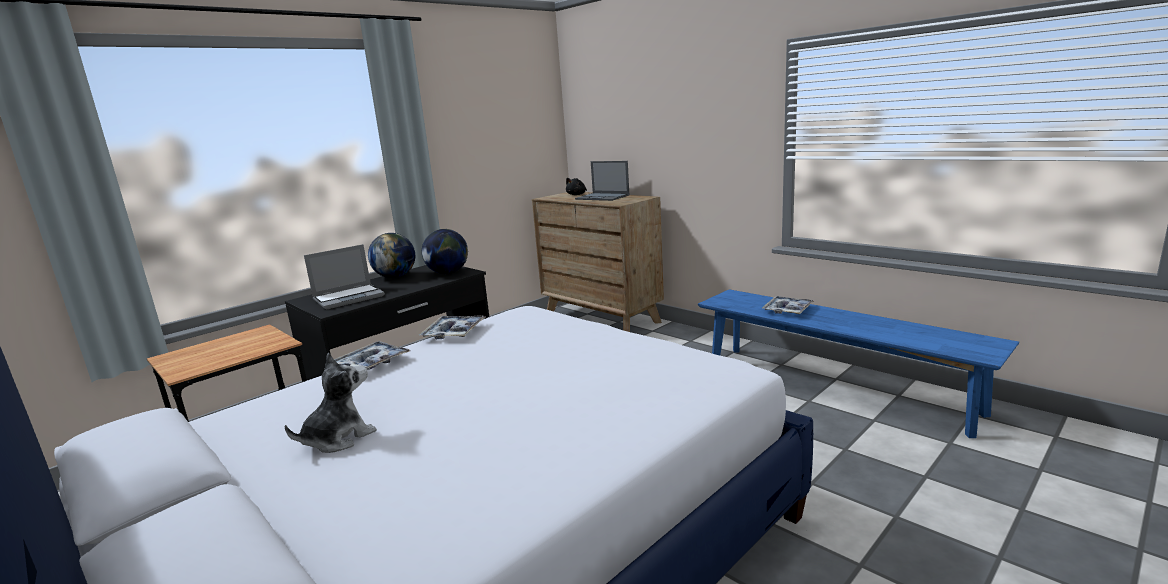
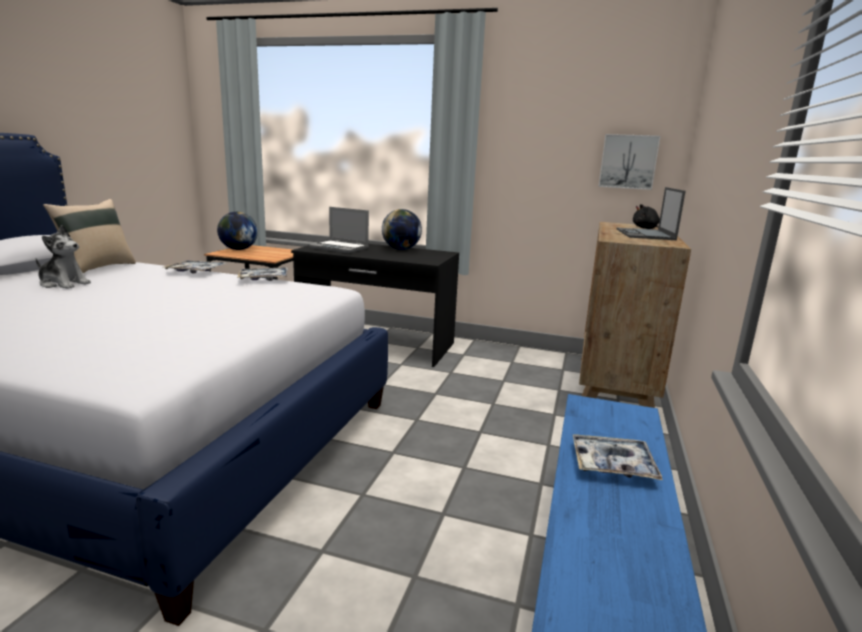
camera: 60 degrees right, 0 degrees up
(257, 425) = (97, 268): none -> beige pillow
(448, 273) = (423, 258): globe -> globe (238, 249)
(533, 147) = (628, 161): none -> picture

